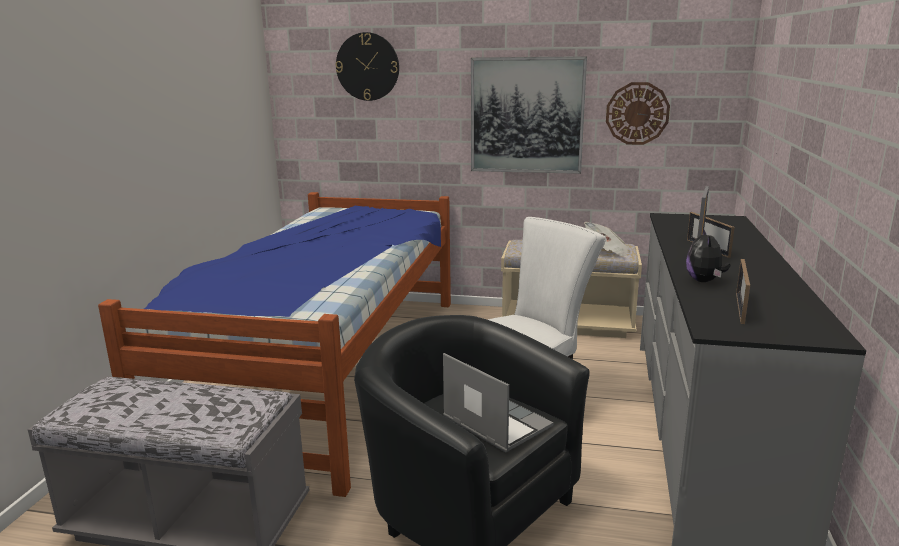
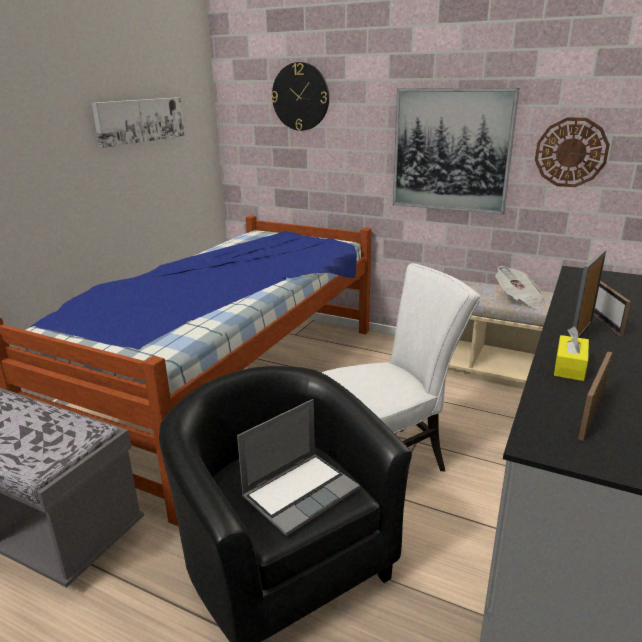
camera: 15 degrees right, 5 degrees up
(207, 92) = (140, 120): none -> picture
(494, 423) = (300, 492): laptop -> laptop turned 75 degrees clockwise
(704, 281) = (569, 367): plush toy -> yellow tissue box

